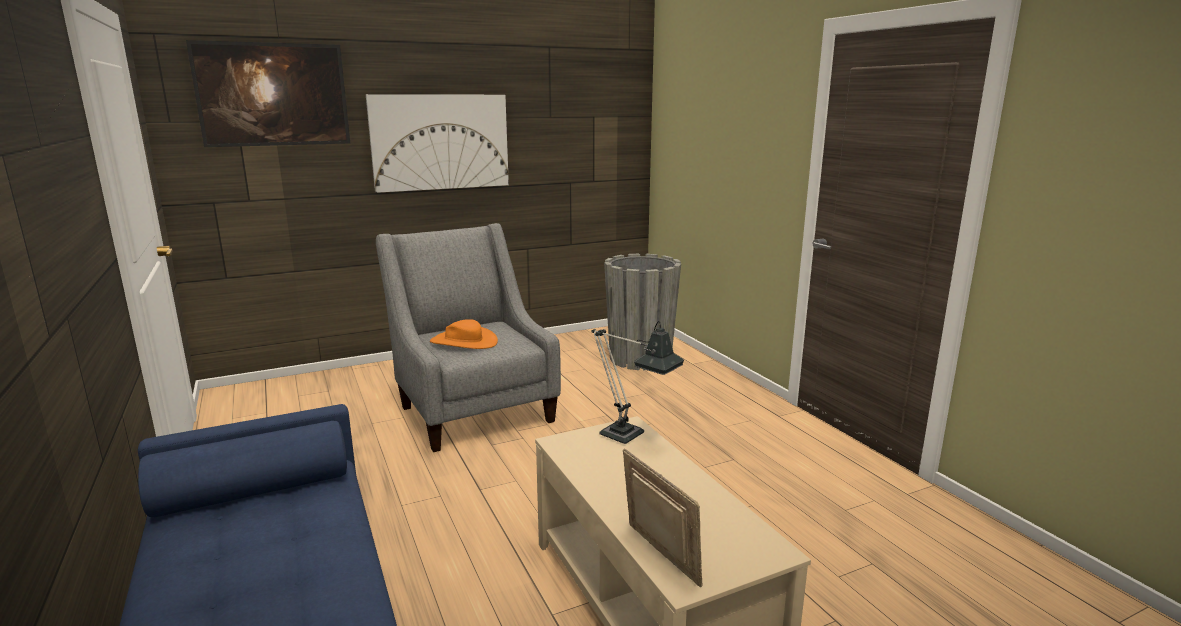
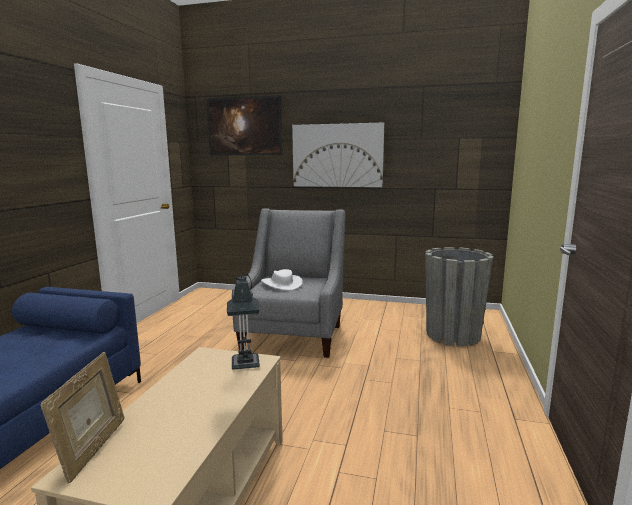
camera: 40 degrees right, 5 degrees down
(464, 342) = (281, 284): orange hat -> white hat

